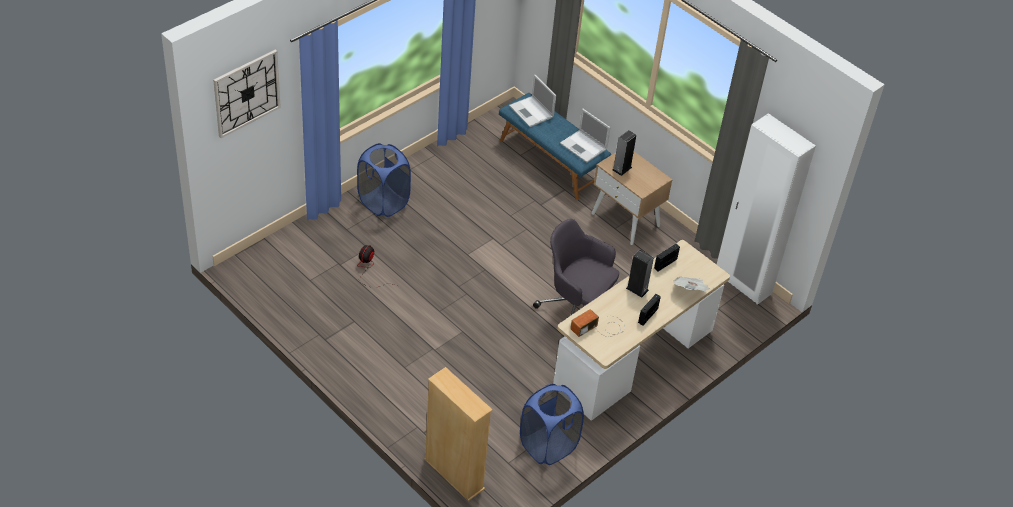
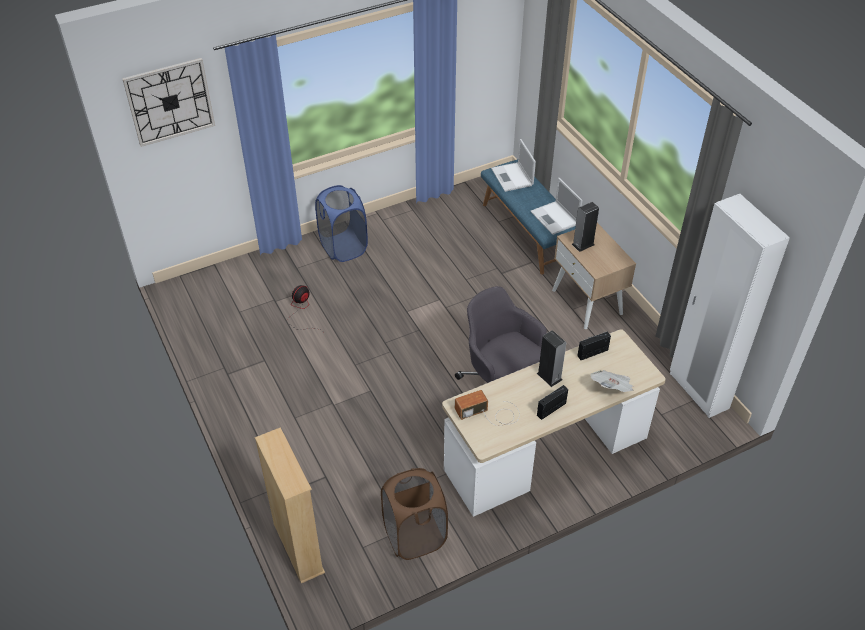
camera: 20 degrees right, 0 degrees up
(548, 446) = (414, 536): blue laundry basket -> brown laundry basket

